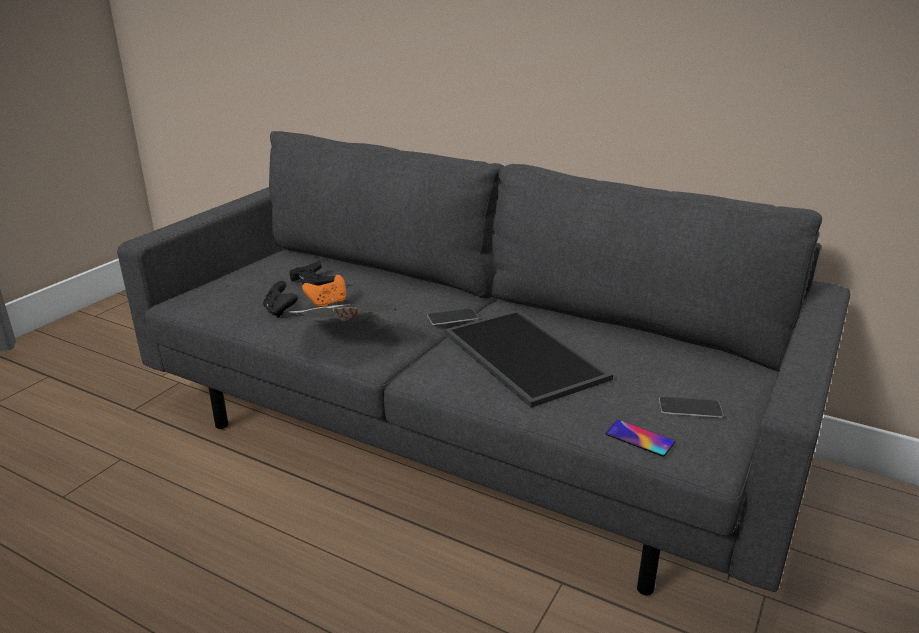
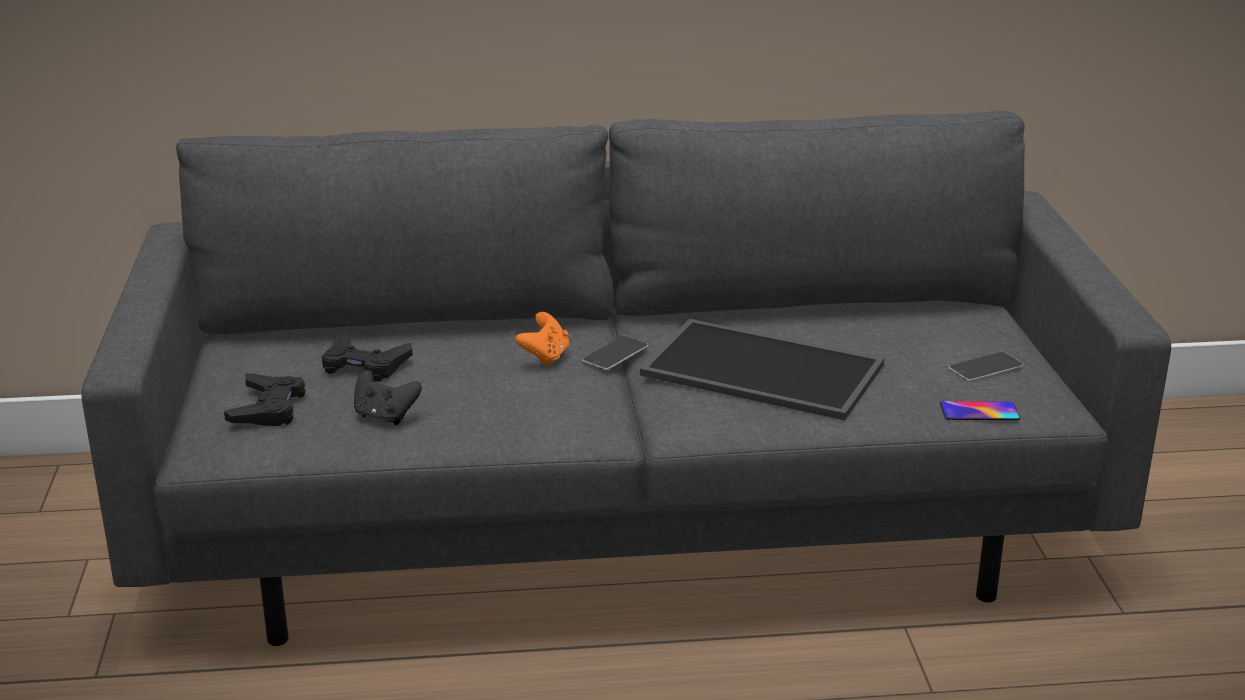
camera: 35 degrees left, 0 degrees up
(238, 289) = (268, 408): none -> black game controller
(328, 304) = (433, 386): orange game controller -> orange game controller (545, 357)
(346, 336) = (526, 417): newspaper -> none

